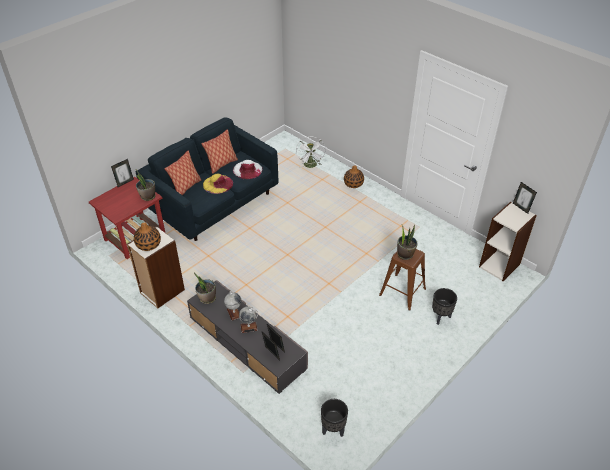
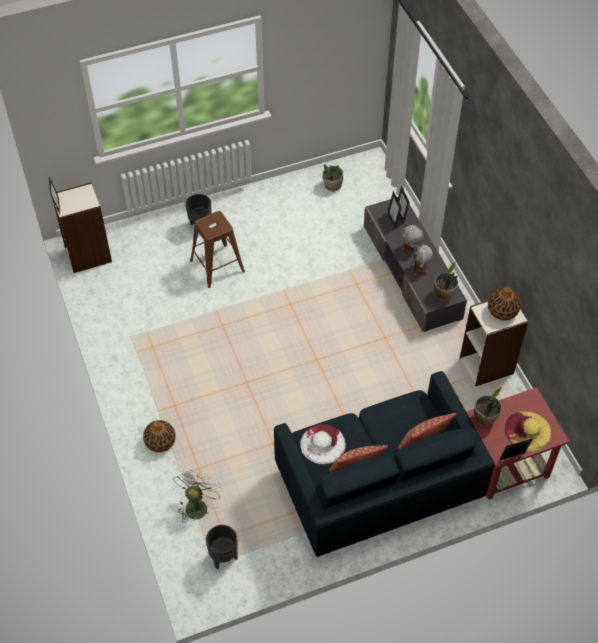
camera: 155 degrees left, 10 degrees up
(218, 184) = (376, 432): yellow hat -> yellow hat (528, 430)
(333, 430) = (368, 174): black planter -> black planter (224, 558)
(405, 254) = (216, 226): potted plant -> potted plant (332, 186)

